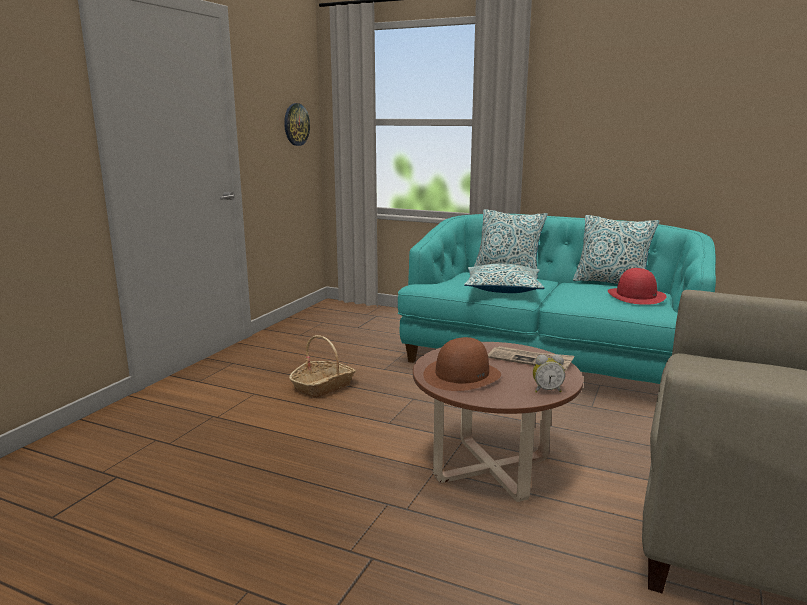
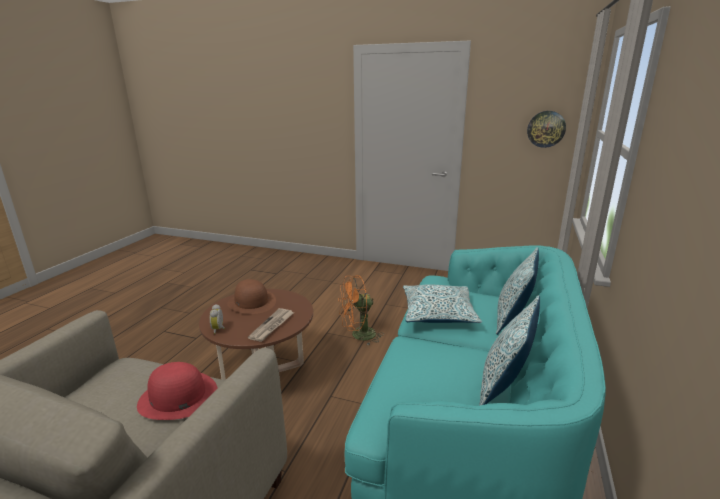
camera: 85 degrees right, 5 degrees up
(323, 386) = (376, 305): basket -> none
(403, 401) = (358, 336): none -> orange fan
(636, 296) = (433, 392): red hat -> red hat (177, 397)

